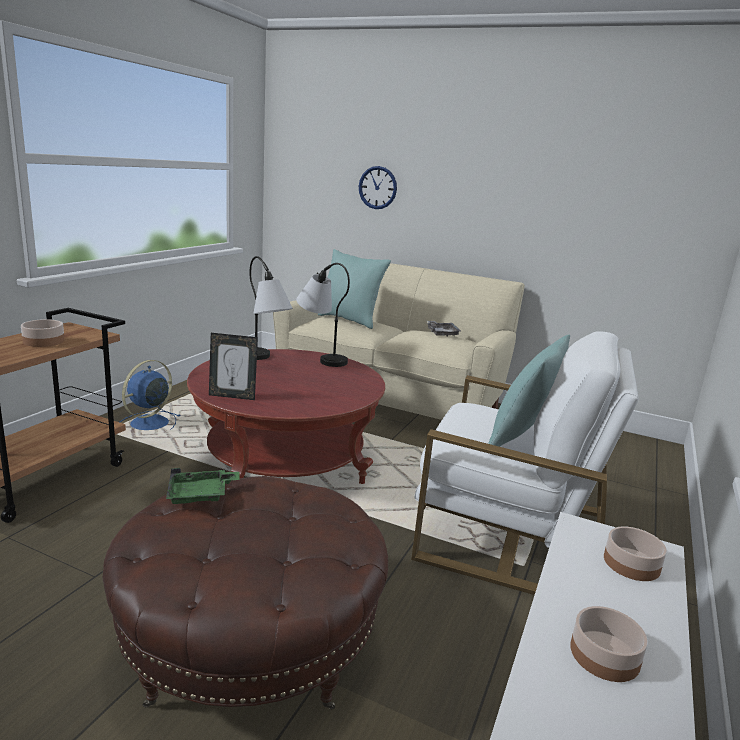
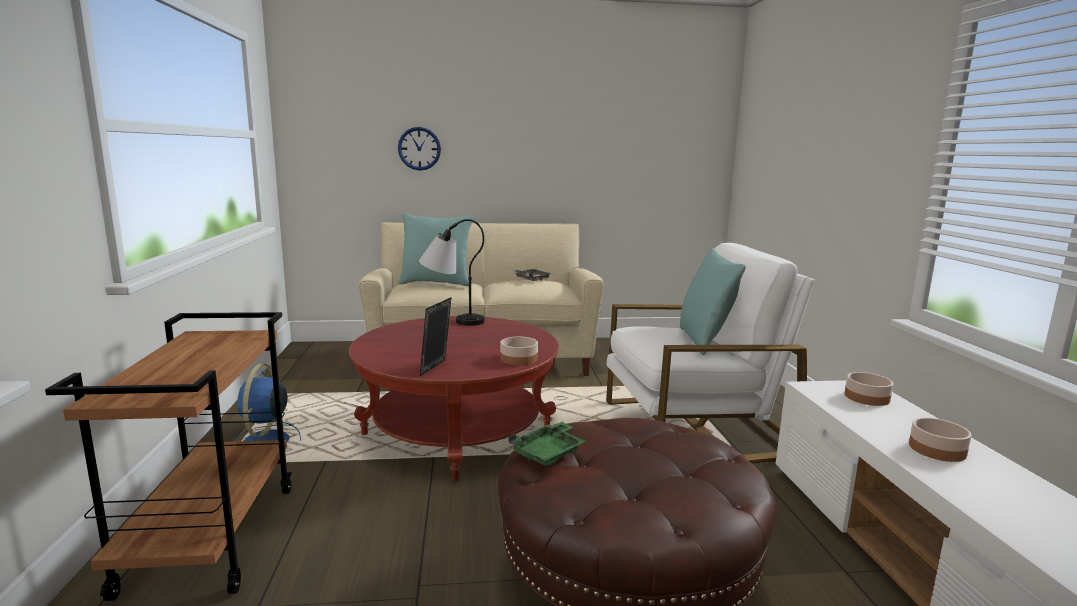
camera: 30 degrees left, 5 degrees down
(43, 341) = (205, 354): bowl -> bowl (519, 359)
(232, 396) = (436, 368): picture frame -> picture frame turned 135 degrees clockwise
(264, 361) = (407, 334): table lamp -> none

